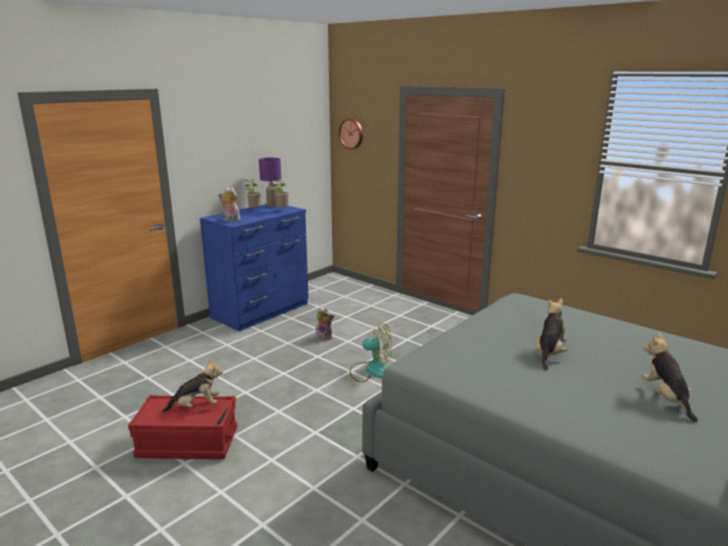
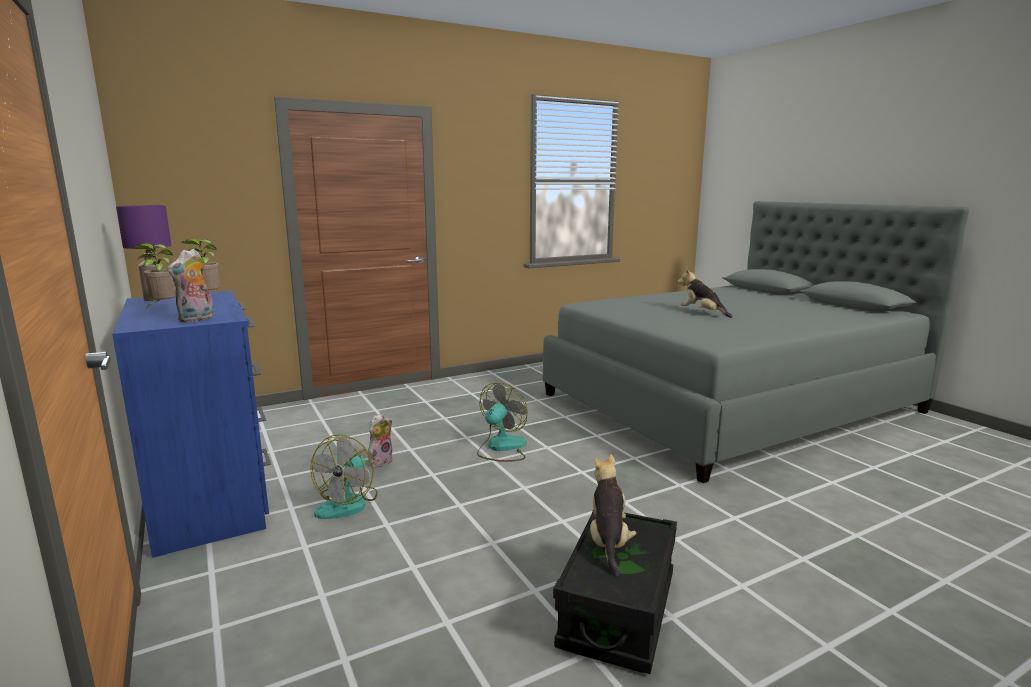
camera: 70 degrees left, 5 degrees down
(188, 443) = (618, 610): red storage box -> black storage box
(271, 342) = (348, 503): none -> fan
(351, 133) = (175, 173): wall clock -> none
(666, 398) = (775, 306): plush toy -> none

